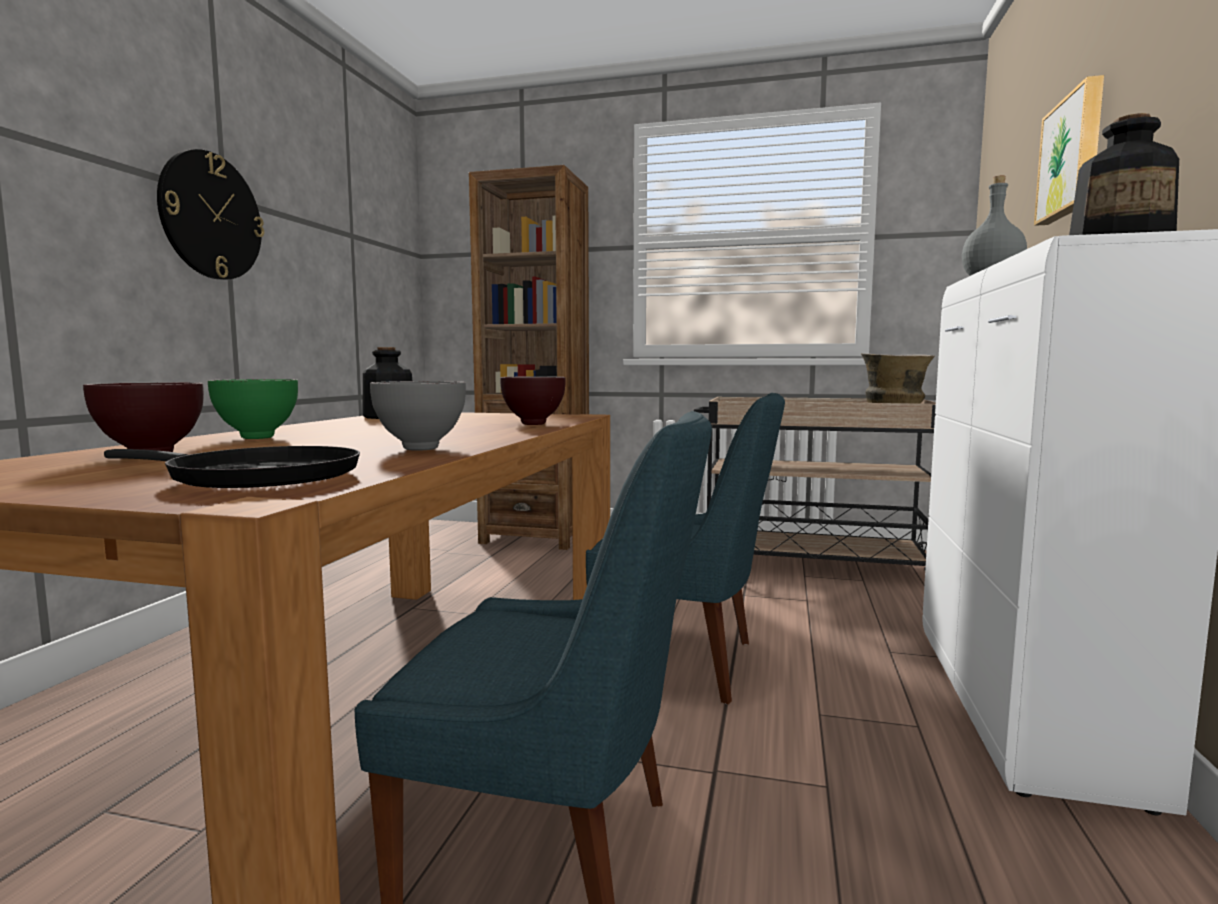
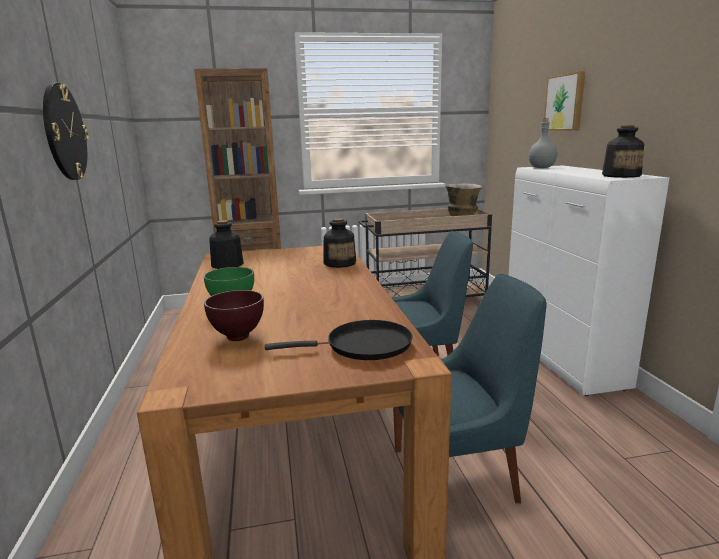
camera: 25 degrees left, 10 degrees up
(418, 449) = (357, 304): grey bowl -> none
(535, 424) = (340, 263): brown bowl -> bottle

